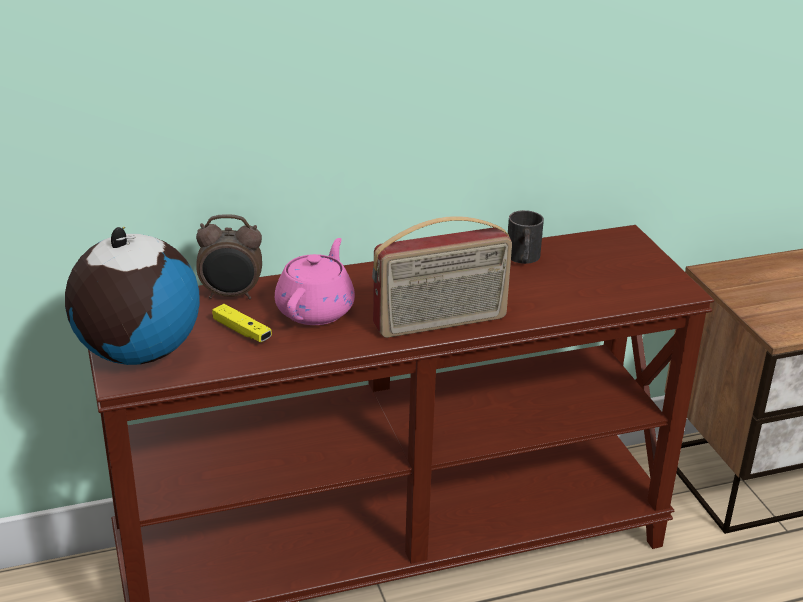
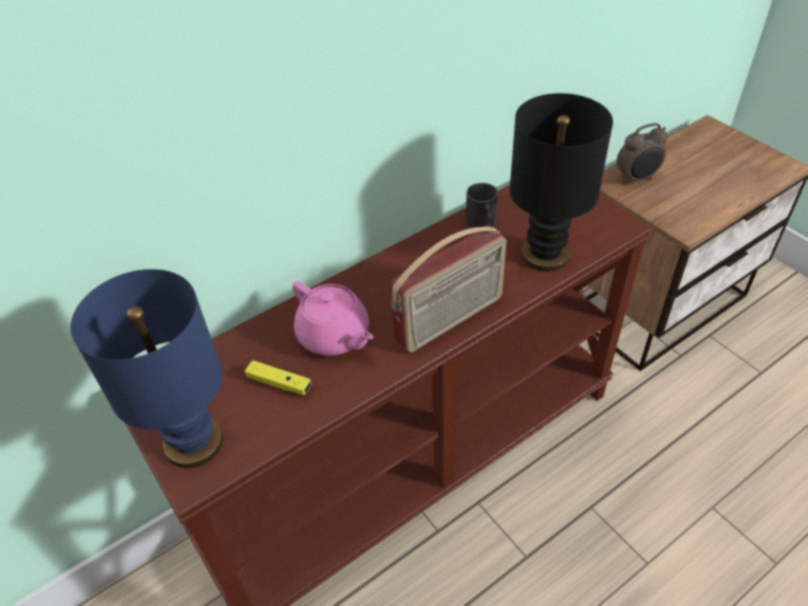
camera: 15 degrees left, 15 degrees up
(137, 353) = (192, 443): globe -> blue table lamp
(231, 295) = (250, 341): alarm clock -> alarm clock (637, 179)
(316, 309) = (335, 336): pink teapot -> pink teapot turned 135 degrees clockwise
(577, 295) = (546, 254): none -> black table lamp

